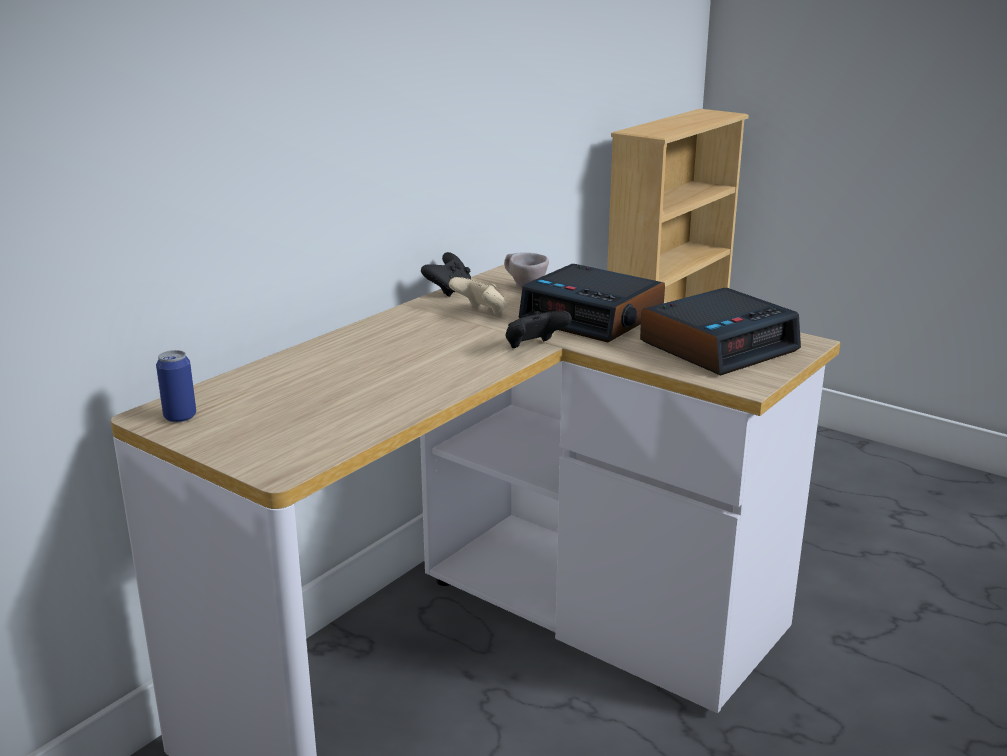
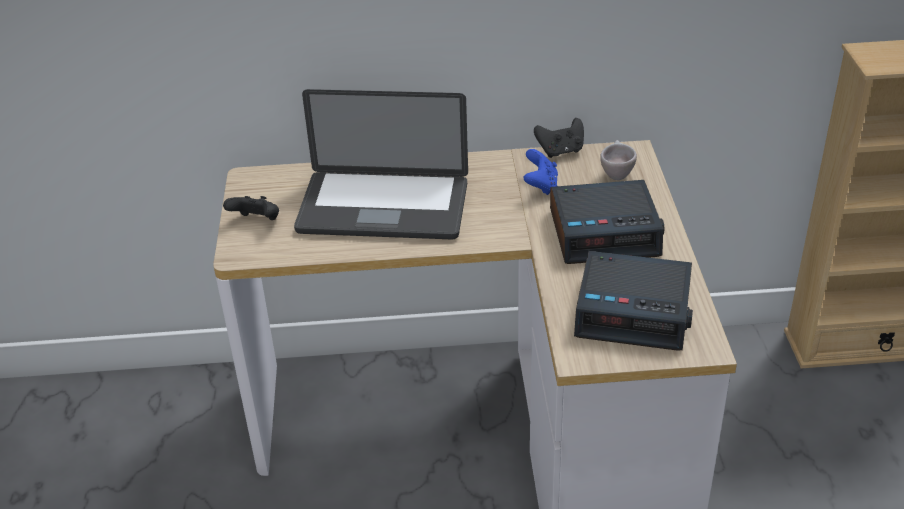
camera: 50 degrees right, 15 degrees up
(180, 417) = (257, 186): can -> none
(367, 376) = (383, 208): none -> laptop
(481, 313) = (540, 186): beige game controller -> blue game controller
(534, 347) = (513, 239): black game controller -> black game controller (256, 222)
(593, 317) = (605, 232): alarm clock -> alarm clock turned 90 degrees counterclockwise

